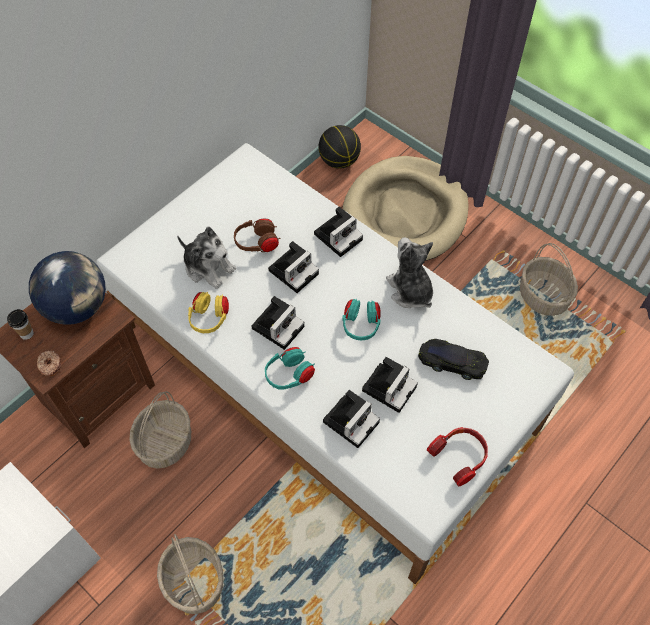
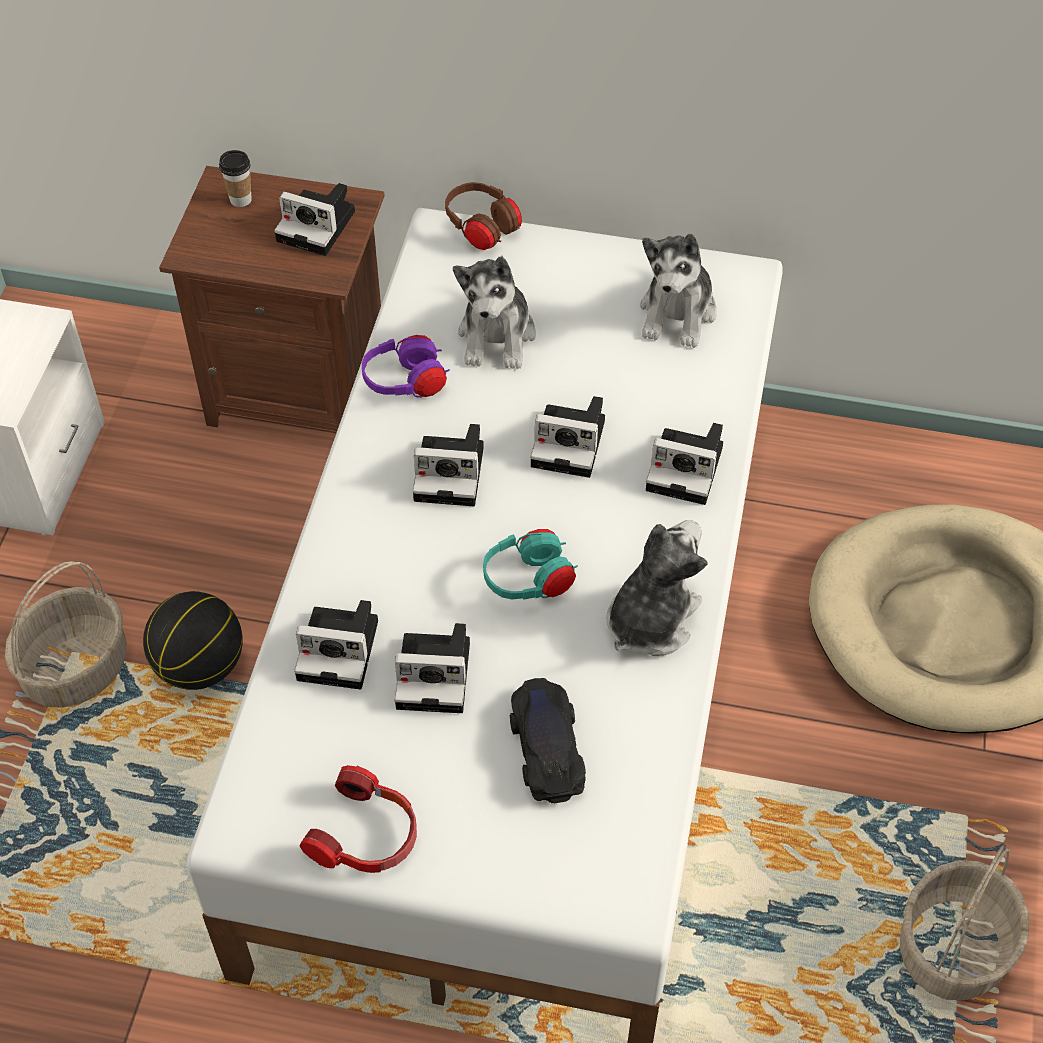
camera: 60 degrees right, 5 degrees down
(49, 365) = (207, 249): donut -> none
(77, 306) = (319, 226): globe -> camera
(165, 442) = (273, 514): basket -> none
(209, 319) = (405, 383): yellow headphones -> purple headphones
(248, 193) = (678, 313): none -> plush toy
(257, 243) = (588, 372): brown headphones -> brown headphones (482, 229)
(289, 375) = (371, 530): turquoise headphones -> none
(339, 161) = (982, 469): basketball -> basketball (201, 666)

